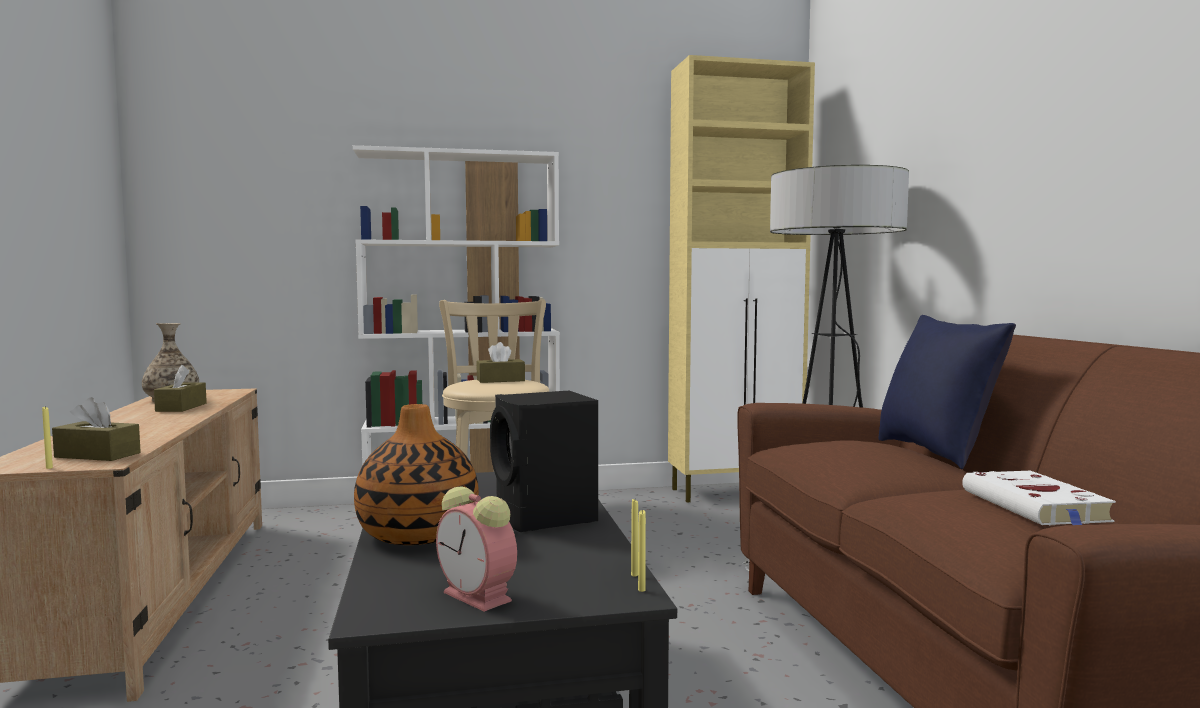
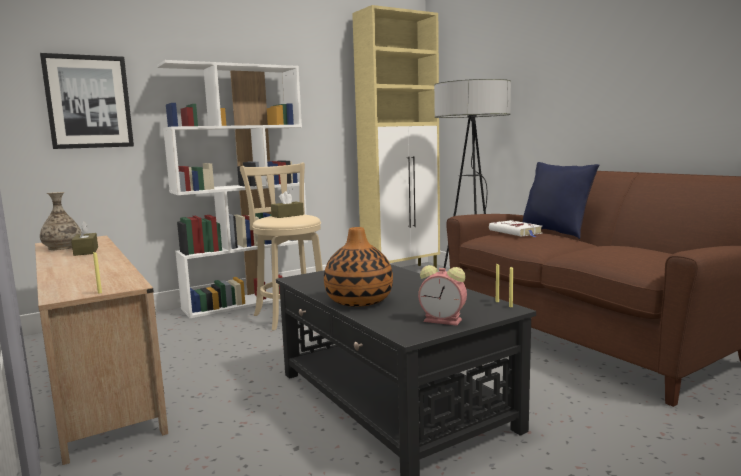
camera: 20 degrees left, 5 degrees up
(97, 455) = (112, 282): brown tissue box -> none
(265, 205) = (88, 102): none -> picture
(546, 518) = (411, 285): black speaker -> none
(1037, 507) = (638, 249): white book -> white book (516, 232)

